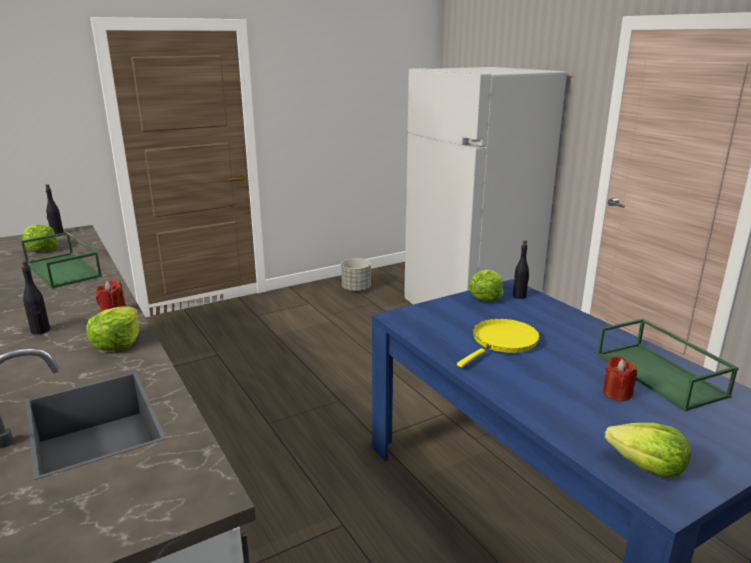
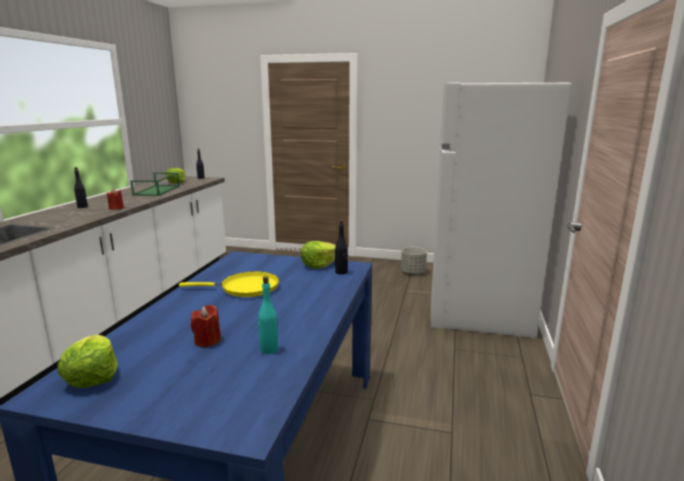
camera: 45 degrees right, 5 degrees down
(117, 343) = (82, 217): lettuce -> none
(661, 375) = (269, 349): green tray -> turquoise bottle

